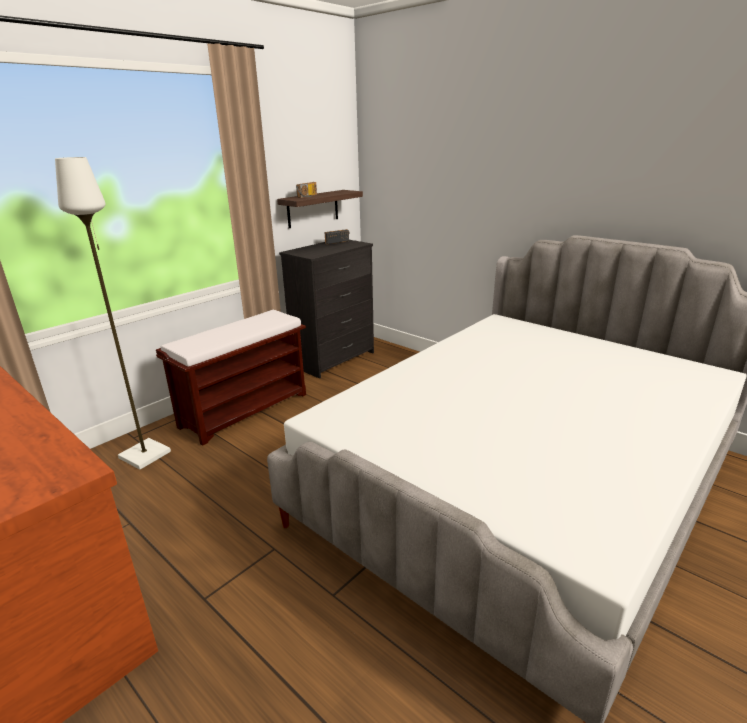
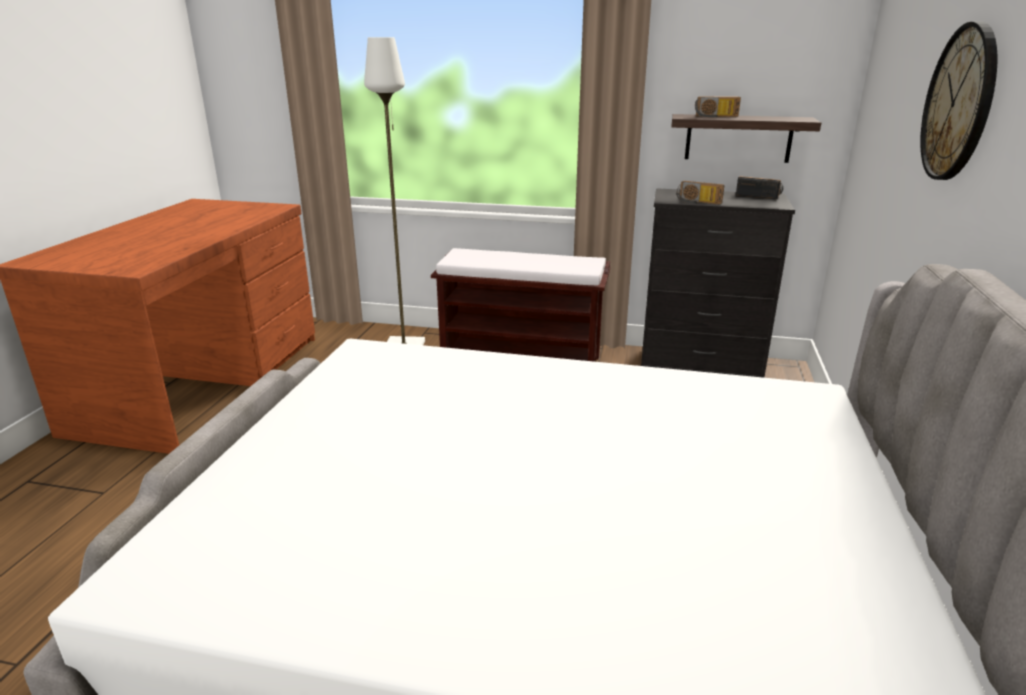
camera: 60 degrees right, 0 degrees up
(327, 252) = (697, 202): none -> radio
(496, 170) = (959, 103): none -> wall clock

